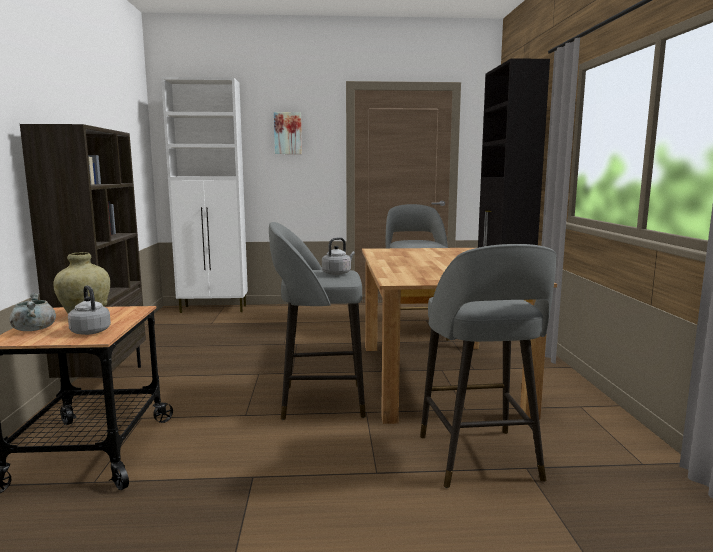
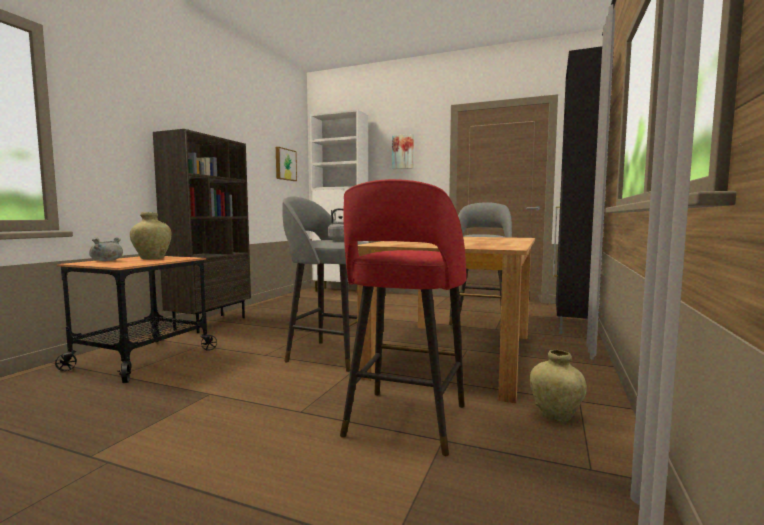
camera: 25 degrees right, 5 degrees down
(90, 331) = (129, 263): grey kettle -> none
(133, 146) = (285, 164): none -> picture
(479, 459) = (404, 422): grey stool -> red stool
(578, 424) = (555, 416): none -> beige vase

